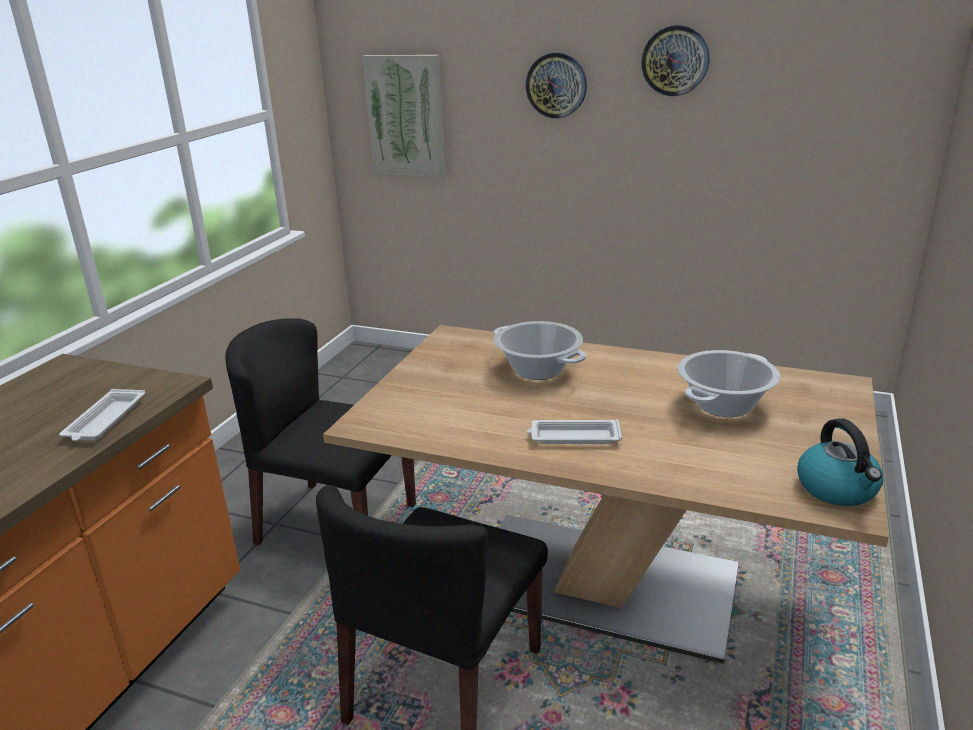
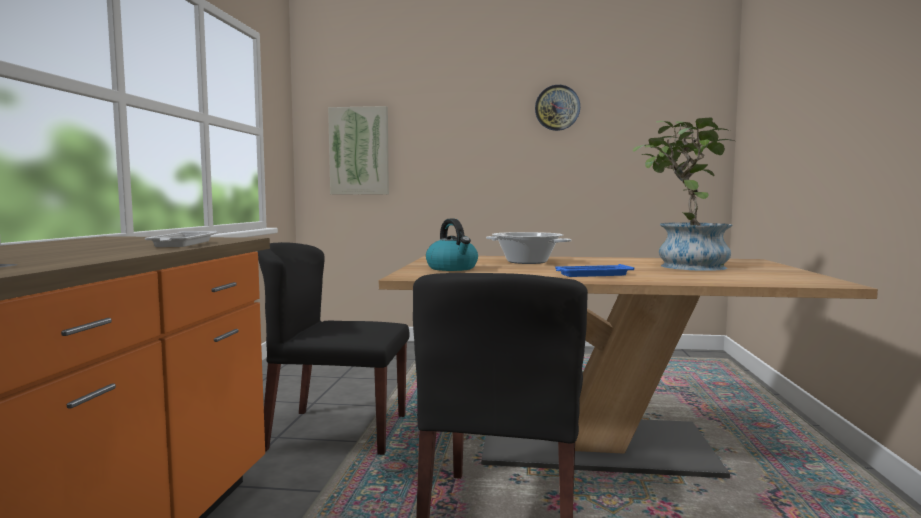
camera: 15 degrees left, 20 degrees down
(556, 85) = (474, 126): wall clock -> none
(573, 437) = (592, 275): white tray -> blue tray
(723, 405) = (682, 265): cooking pot -> potted plant
(838, 489) = (813, 280): kettle -> kettle (452, 268)

